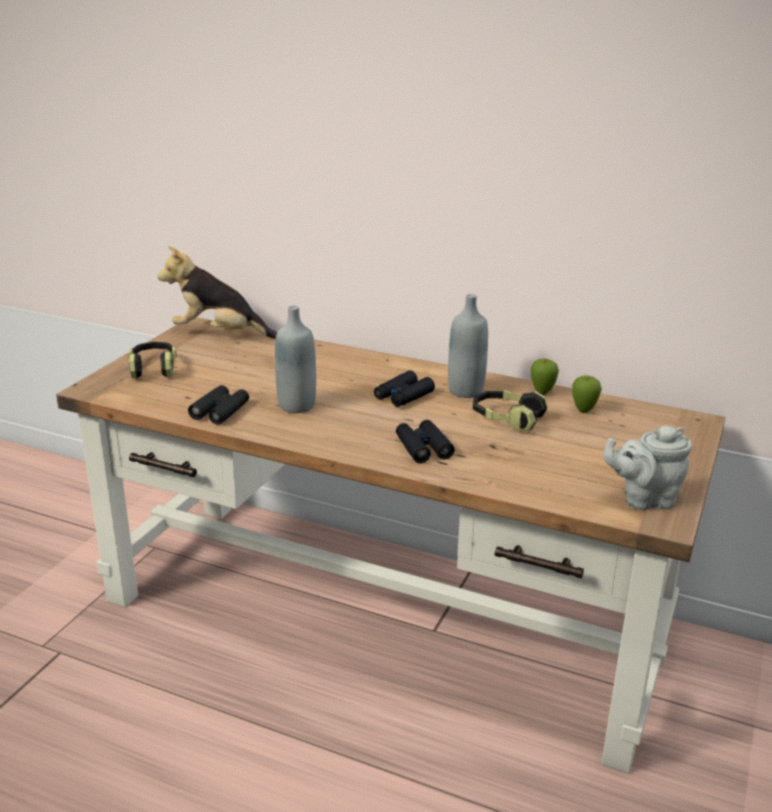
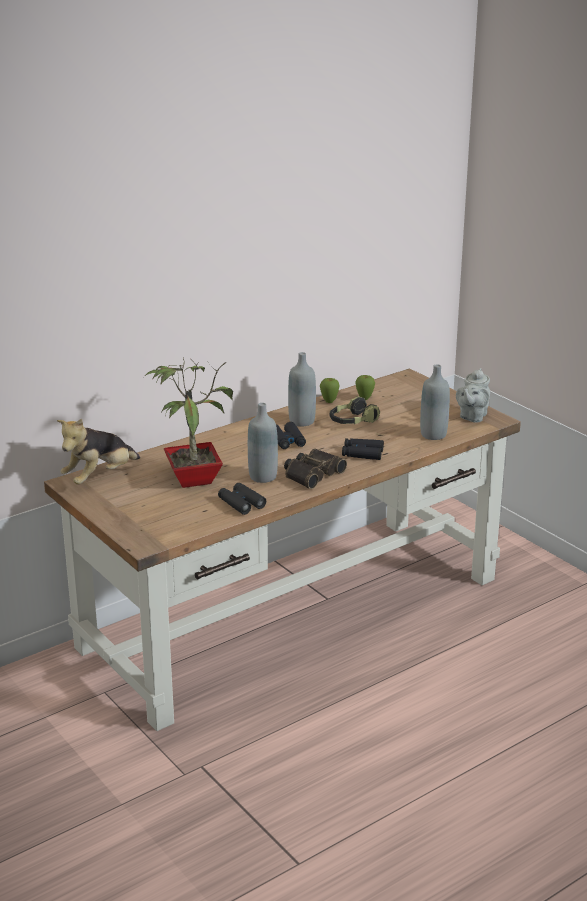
camera: 60 degrees left, 0 degrees up
(153, 369) = (137, 514): headphones -> none
(257, 373) = (193, 478): none -> potted plant
(333, 430) = (311, 474): none -> binoculars
(543, 483) = (433, 435): none -> grey bottle

